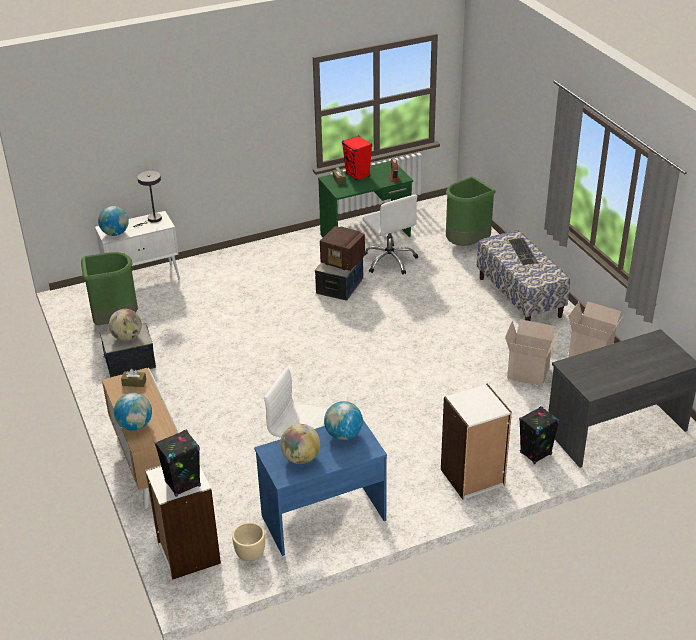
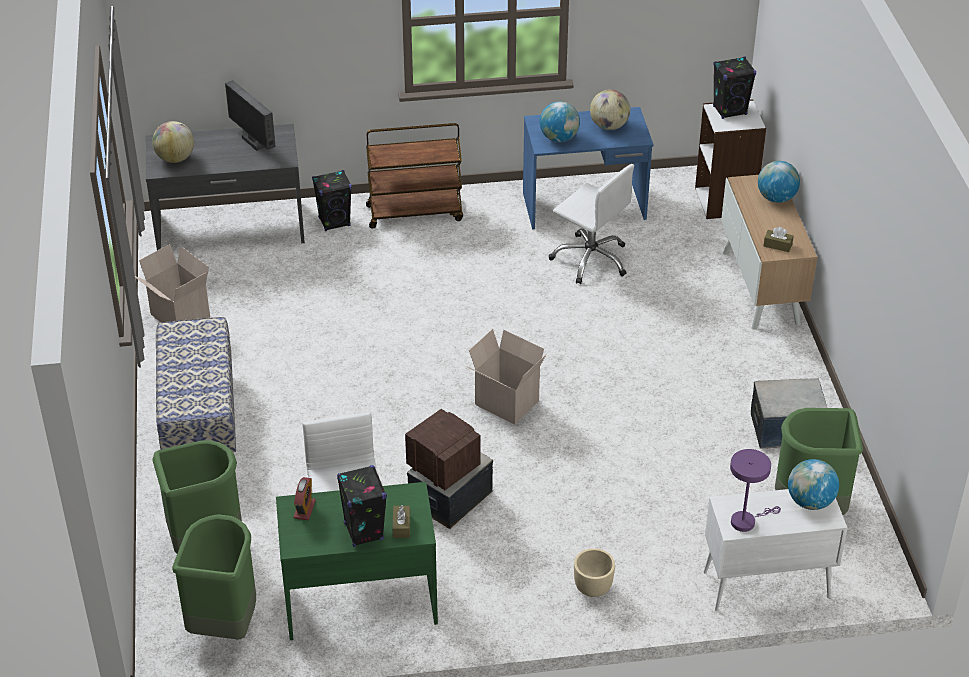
camera: 165 degrees left, 5 degrees up
(127, 337) = (789, 395): globe -> globe (175, 158)
(152, 220) = (746, 521): grey table lamp -> purple table lamp
(250, 554) = (664, 190): beige planter -> beige planter (592, 588)
(358, 175) = (363, 531): red speaker -> black speaker
(429, 217) = (224, 624): none -> green trash can
(472, 477) = (415, 213): white bookcase -> brown cart
(524, 251) = (182, 378): keyboard -> none
(529, 372) = (272, 309): cardboard box -> cardboard box (505, 403)
(606, 376) = (254, 142): none -> monitor

